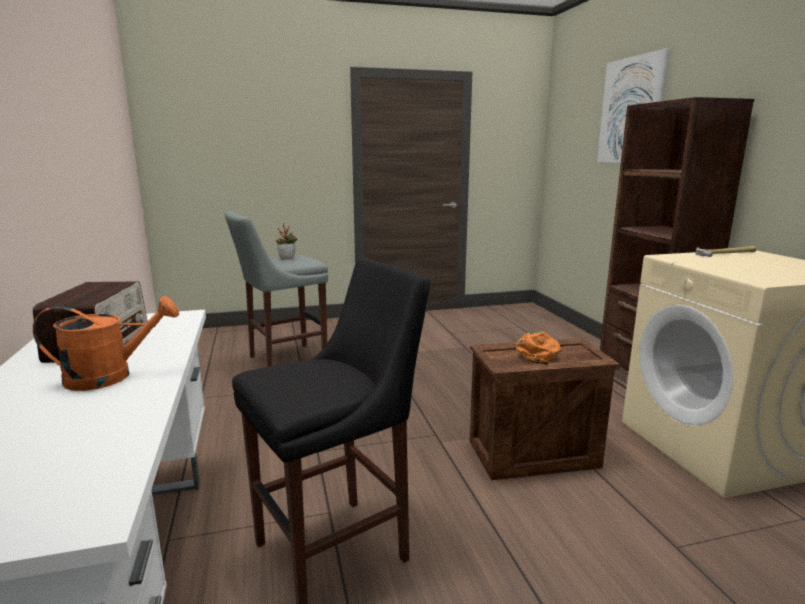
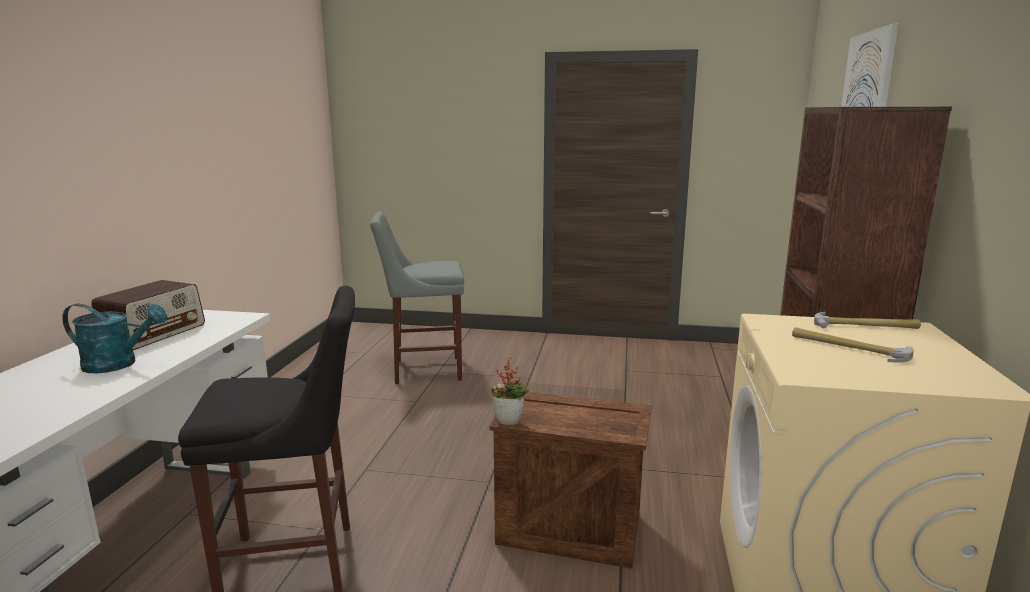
camera: 25 degrees right, 0 degrees up
(111, 376) = (118, 364): orange watering can -> turquoise watering can
(287, 259) = (432, 264): potted plant -> potted plant (510, 421)
(539, 352) = (572, 413): orange cap -> none
(748, 265) = (849, 348): none -> hammer

